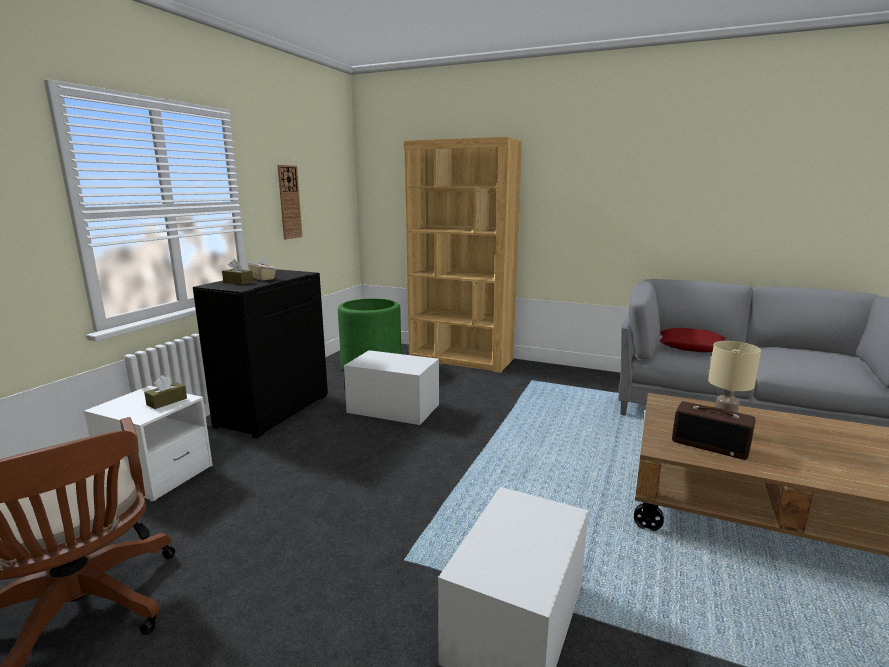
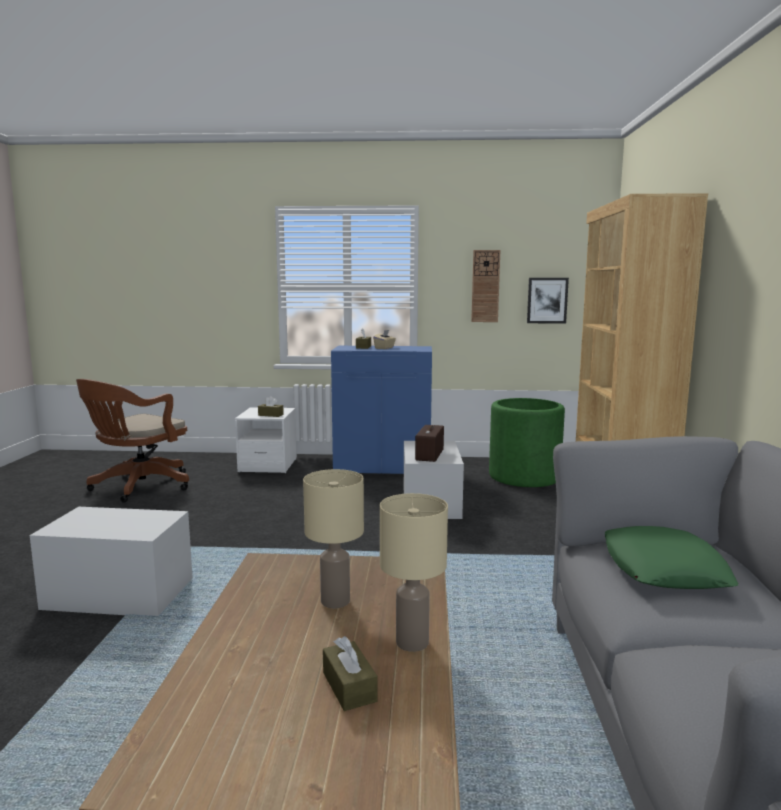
camera: 70 degrees right, 5 degrees down
(273, 410) = (383, 468): black cabinet -> blue cabinet
(327, 213) = (547, 300): none -> picture
(691, 346) = (664, 569): red pillow -> green pillow
(710, 445) = (285, 590): radio -> radio (430, 455)
(767, 417) = (413, 642): none -> beige table lamp
(826, 438) = (349, 687): none -> brown tissue box

